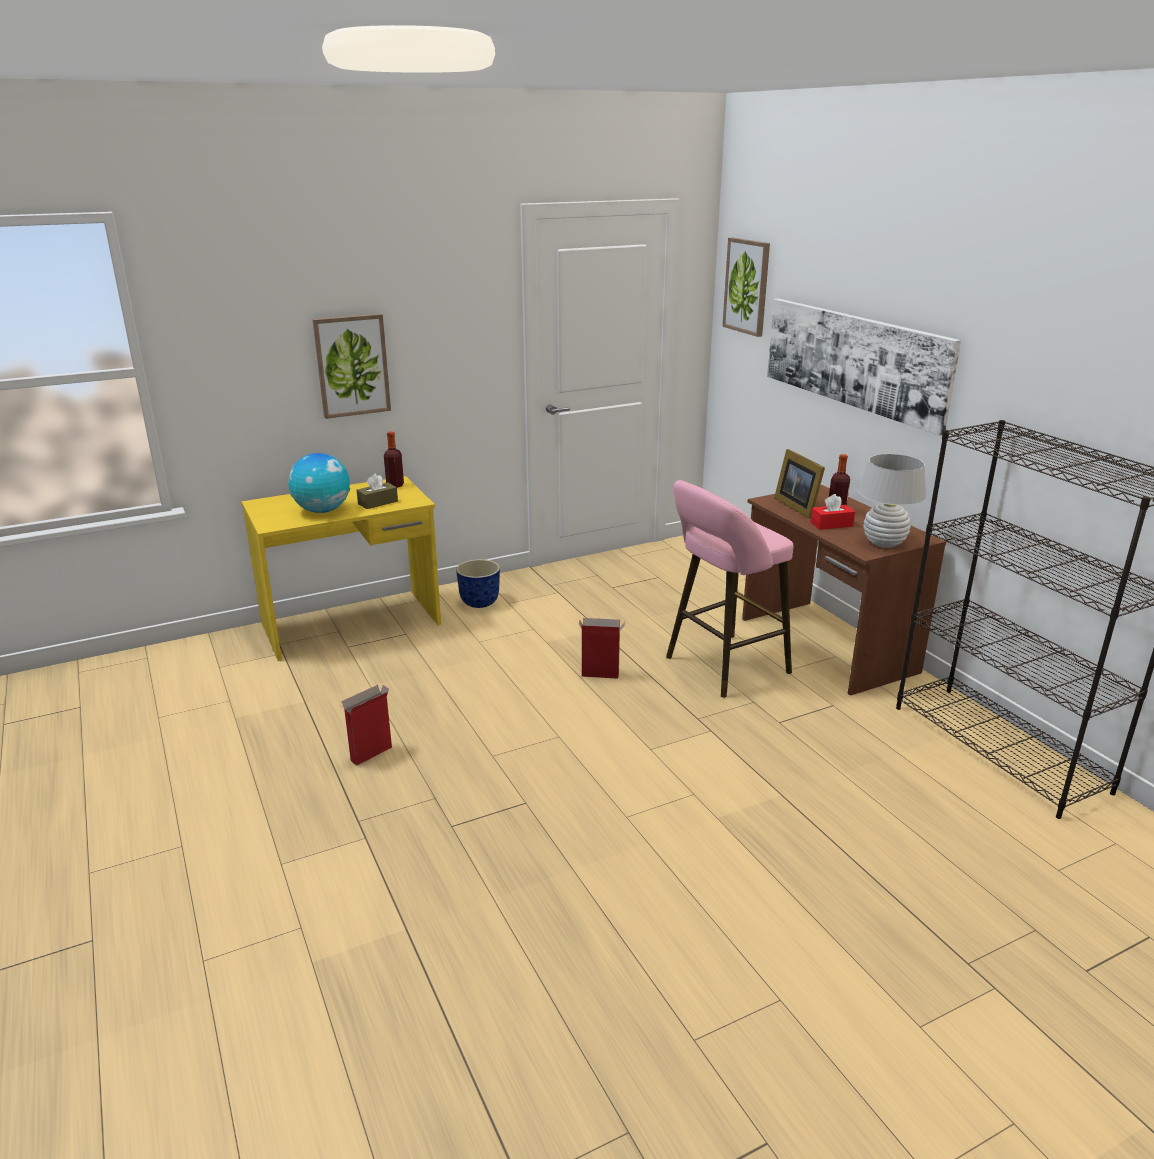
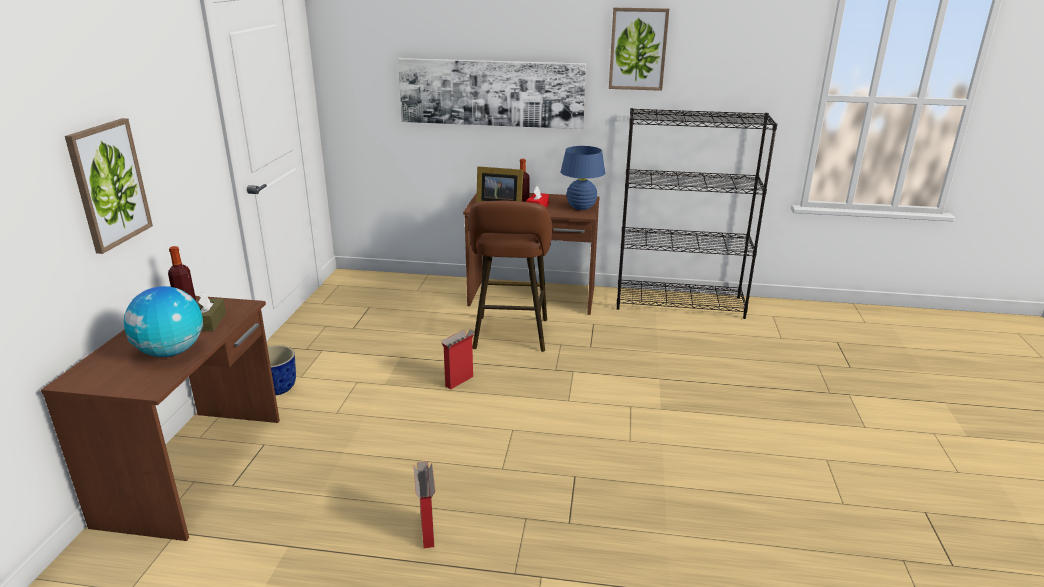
camera: 55 degrees left, 0 degrees up
(352, 624) = (196, 469): yellow desk -> brown desk
(722, 667) = (510, 336): pink stool -> brown stool
(747, 286) = (357, 53): picture -> picture (638, 49)
(883, 543) = (581, 207): white table lamp -> blue table lamp

